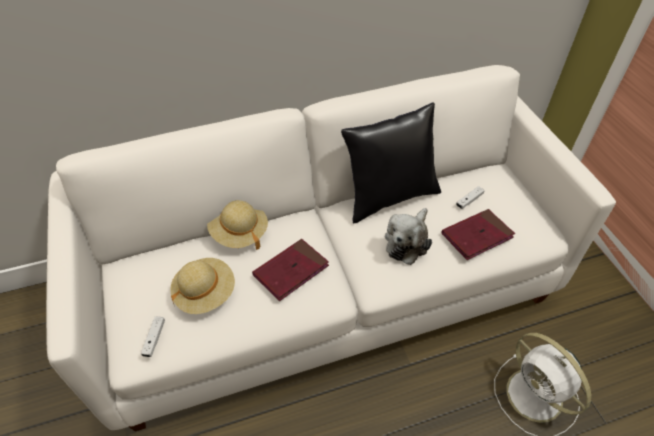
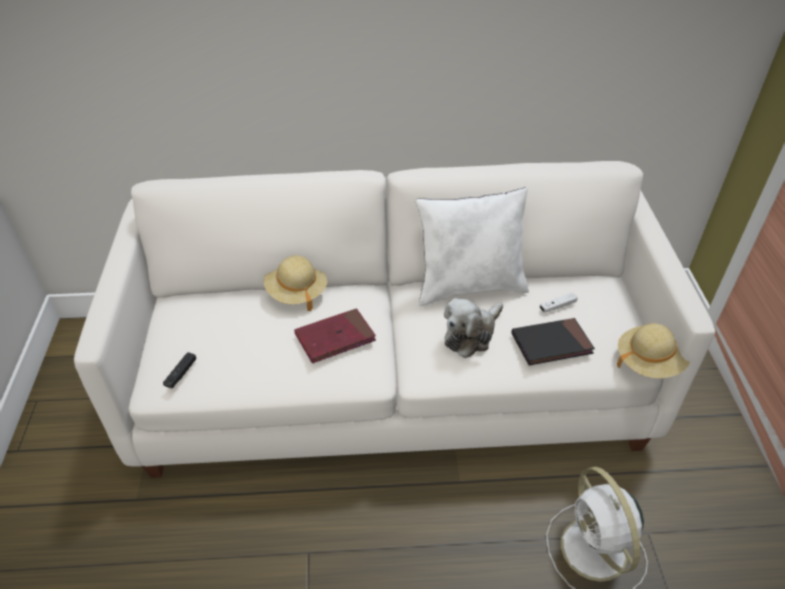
camera: 15 degrees right, 5 degrees down
(154, 339) = (181, 374): white game controller -> black game controller
(205, 293) = (243, 342): beige hat -> beige hat (649, 362)
(389, 196) = (469, 286): black pillow -> white pillow
(477, 236) = (551, 344): red book -> black book

